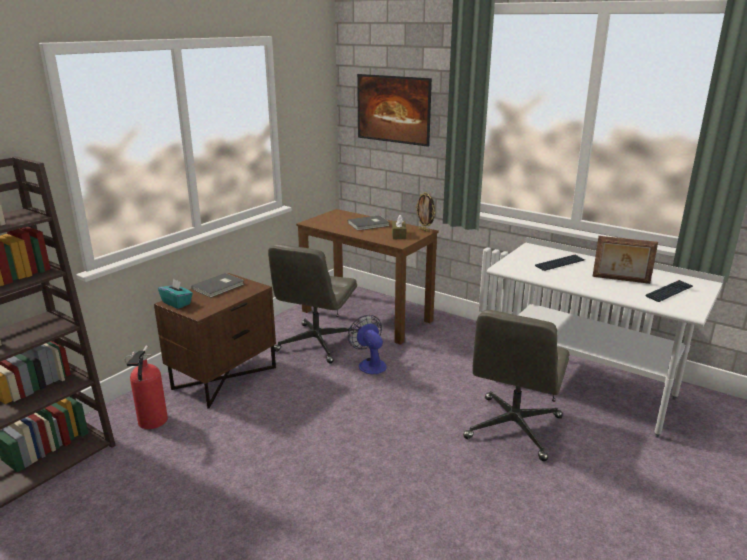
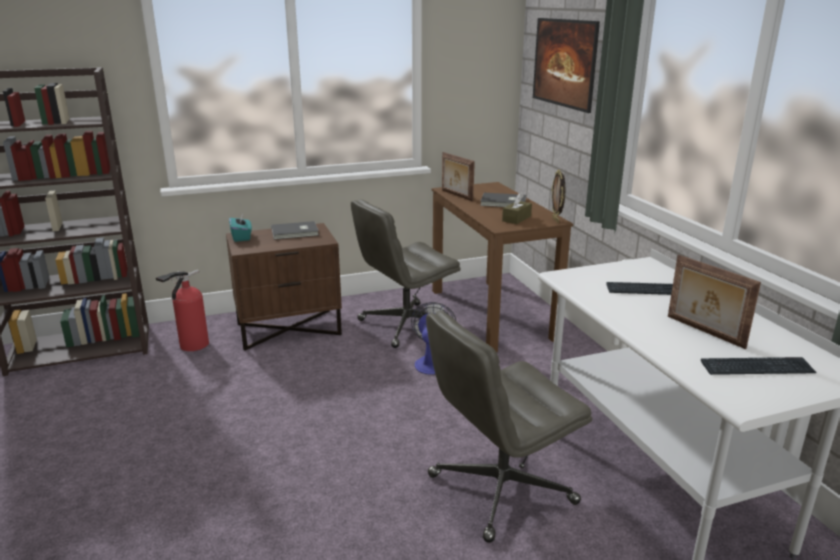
camera: 35 degrees right, 0 degrees up
(326, 226) = (456, 195): none -> picture frame

